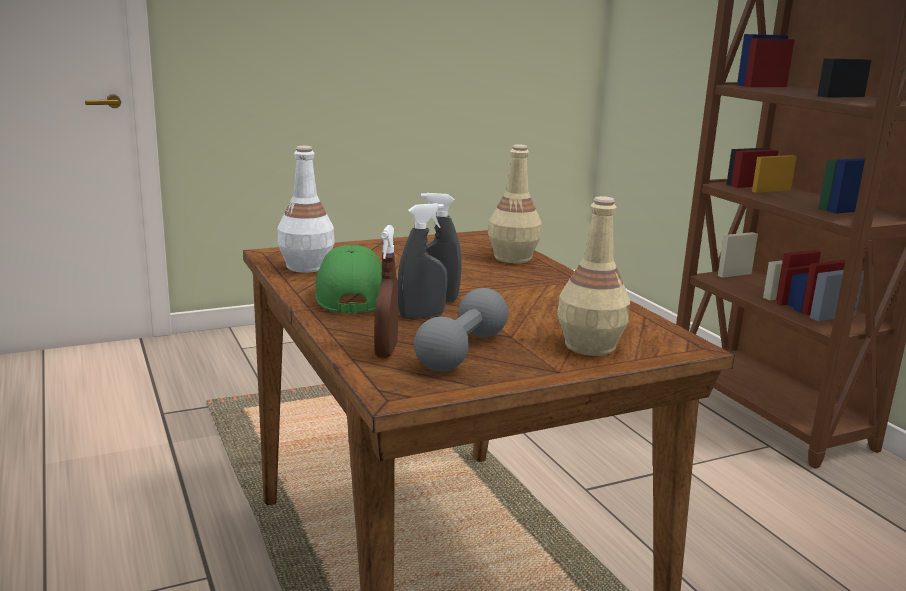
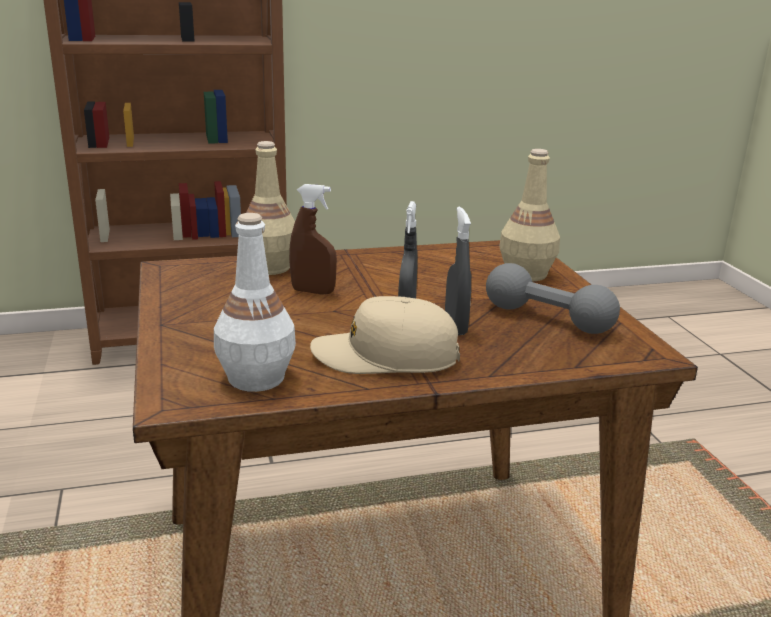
camera: 80 degrees left, 5 degrees up
(350, 296) = (385, 356): green cap -> beige cap
(386, 351) = (553, 350): brown spray bottle -> brown spray bottle (313, 291)

